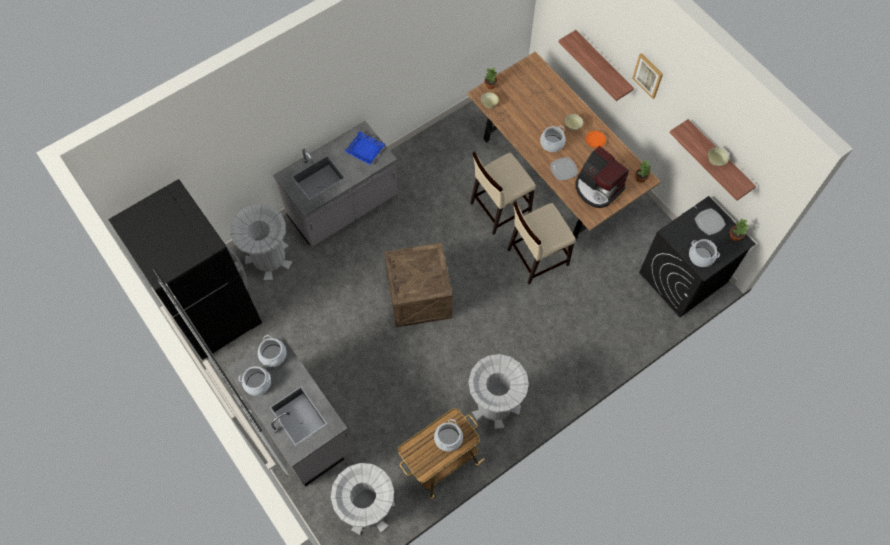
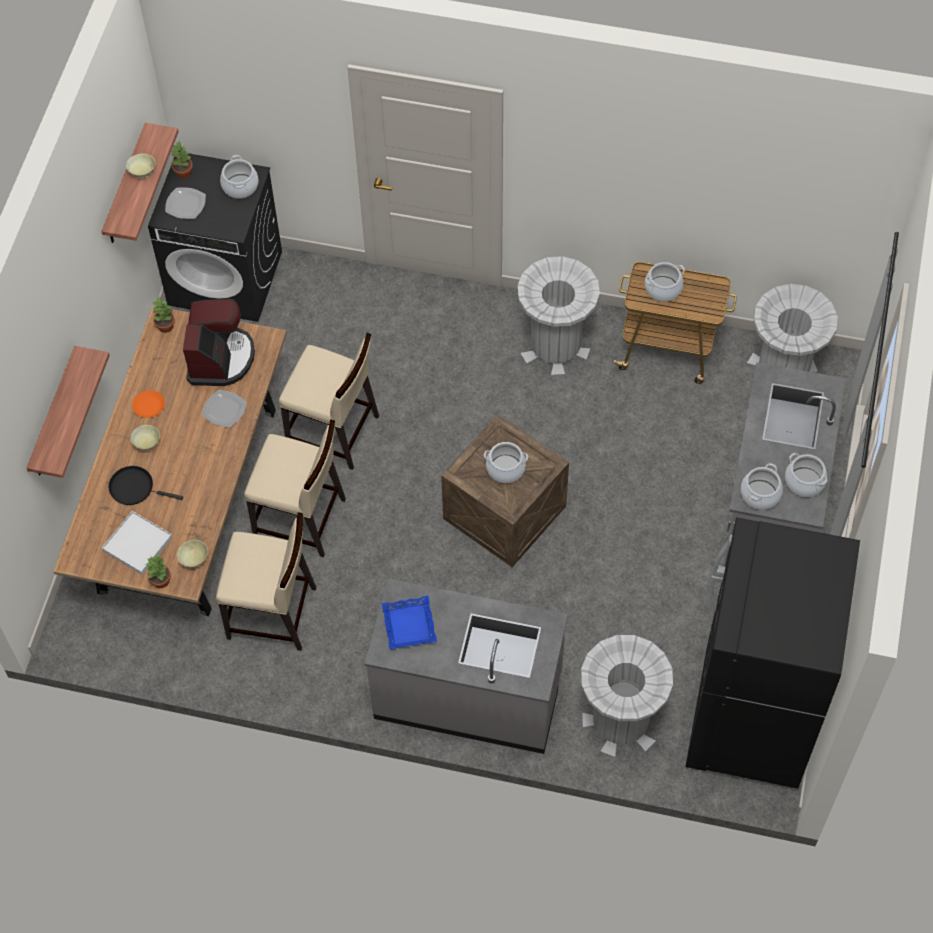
camera: 130 degrees left, 5 degrees down
(460, 163) = (273, 614): none -> beige chair
(518, 88) = (137, 544): none -> white tray
(551, 106) = (135, 488): none -> black frying pan
(552, 143) = (195, 447): cooking pot -> cooking pot (505, 468)
(648, 75) = (70, 300): picture -> none

